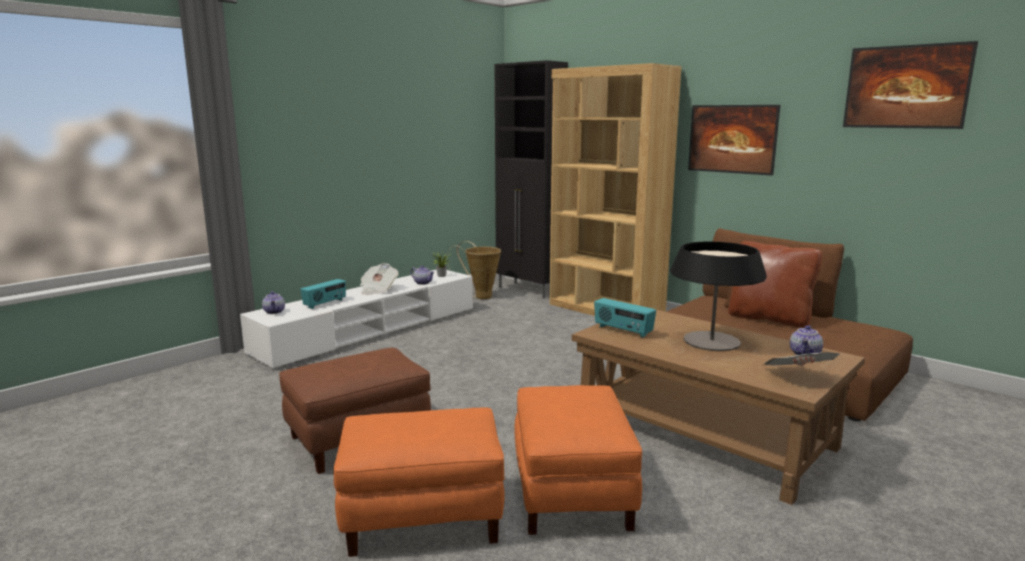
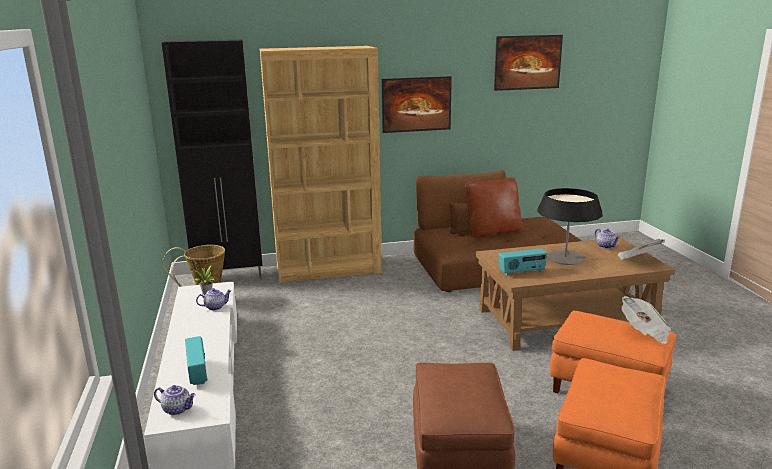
camera: 55 degrees left, 5 degrees up
(378, 290) = (199, 334): newspaper -> newspaper (644, 332)

